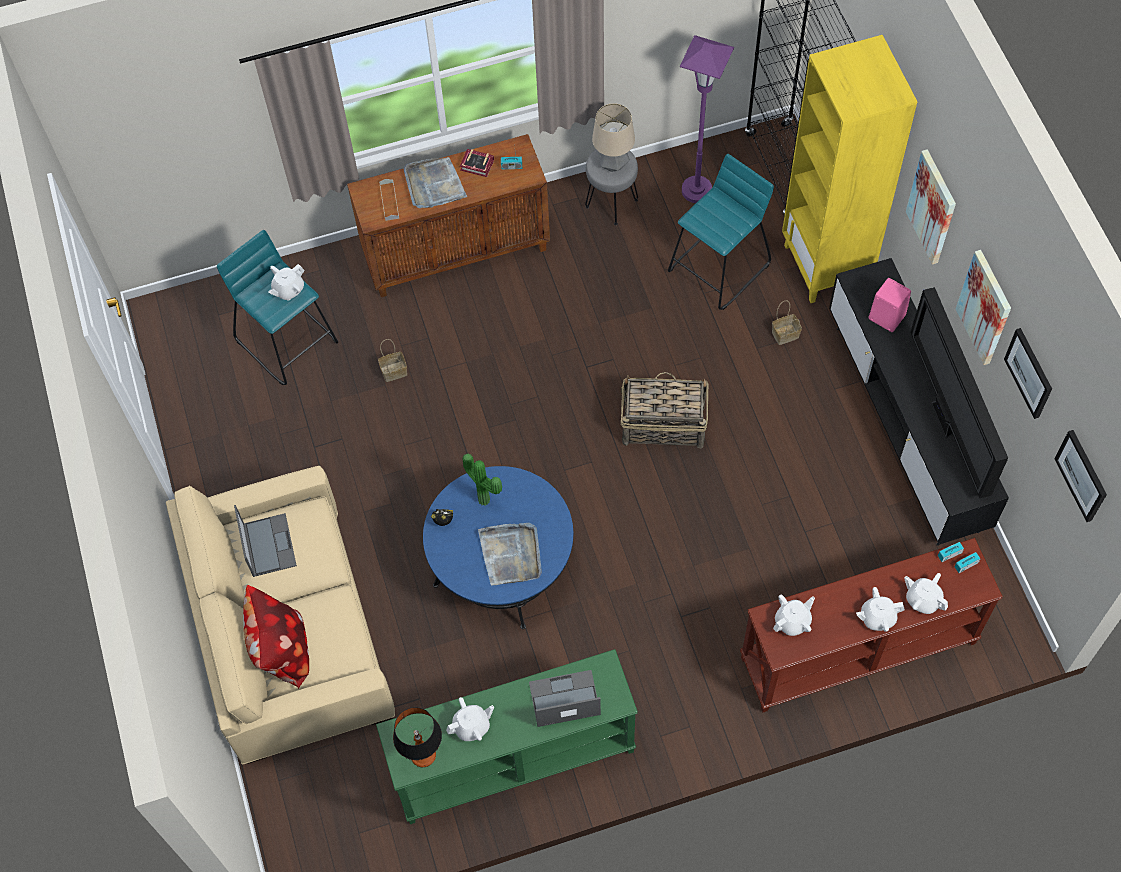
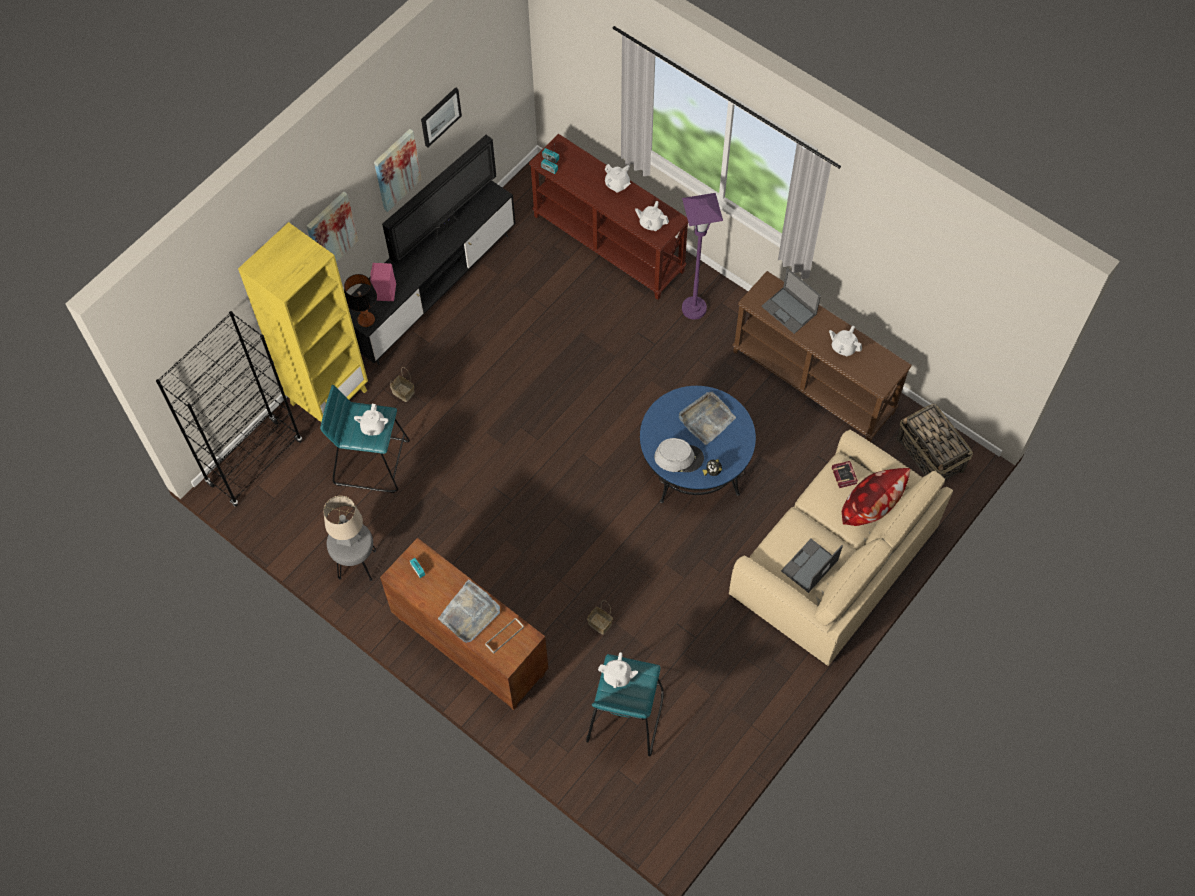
camera: 125 degrees left, 0 degrees up
(423, 755) = (881, 361): table lamp -> table lamp (366, 319)
(478, 166) = (432, 593): book -> book (844, 474)
(485, 498) = (679, 457): potted plant -> grey hat
(513, 760) = (814, 381): green console table -> brown console table
(662, 425) = (525, 428): basket -> basket (930, 456)
(696, 190) = (310, 513): purple floor lamp -> purple floor lamp (694, 308)
(923, 599) = (589, 168): white teapot -> white teapot (373, 427)
(1082, 475) = (495, 65): picture -> none

